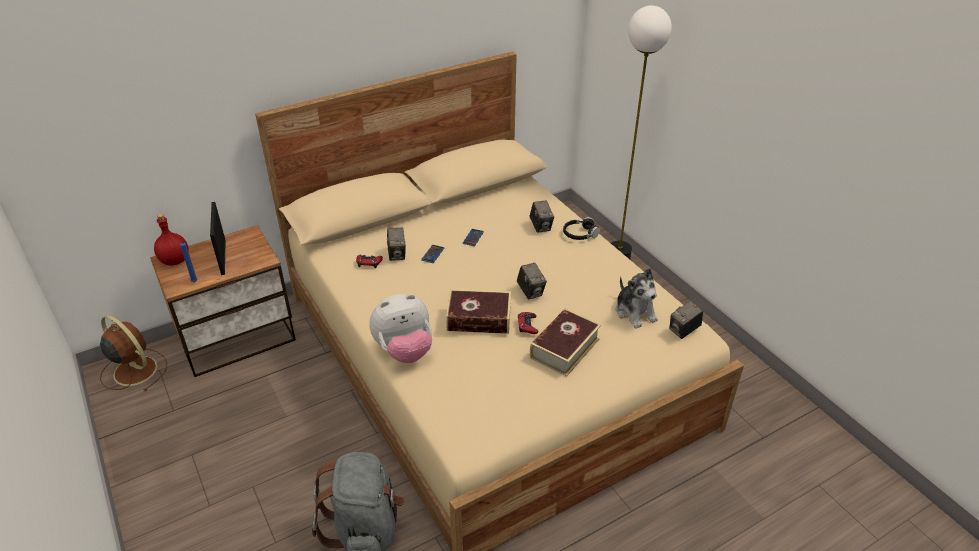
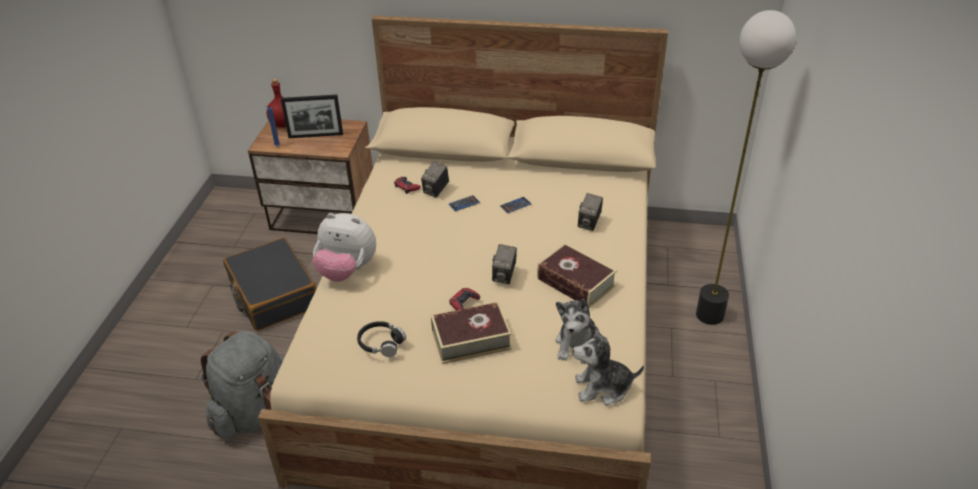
camera: 40 degrees right, 0 degrees up
(134, 370) = (240, 204): brown fan -> none
(223, 257) = (315, 135): picture frame -> picture frame turned 120 degrees counterclockwise
(266, 429) = (273, 294): none -> black suitcase
(479, 318) = (429, 275): book -> book (576, 282)
(580, 234) = (618, 247): black headphones -> black headphones (381, 343)
(683, 330) = (603, 388): camera -> plush toy

